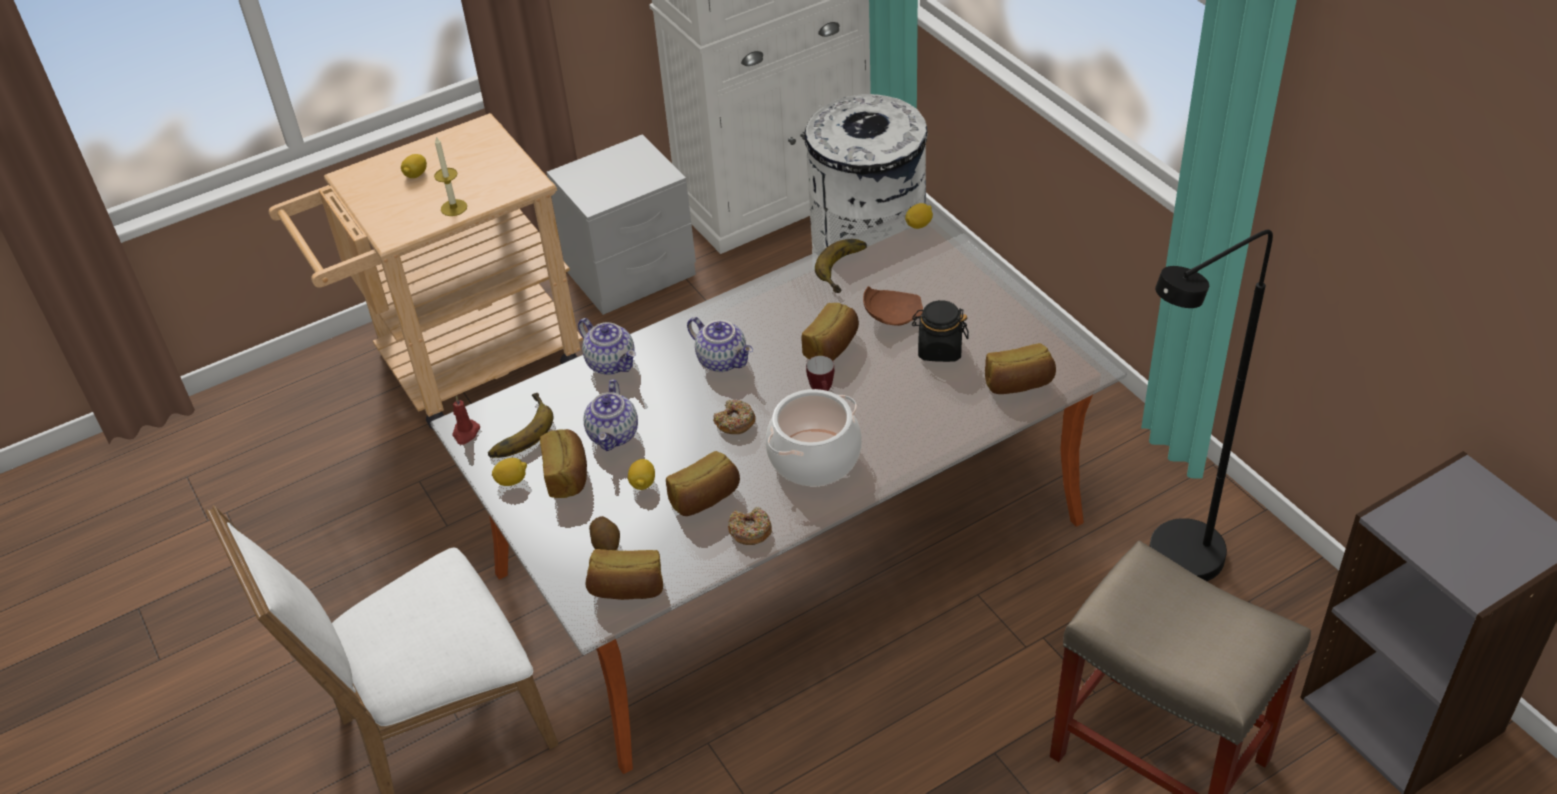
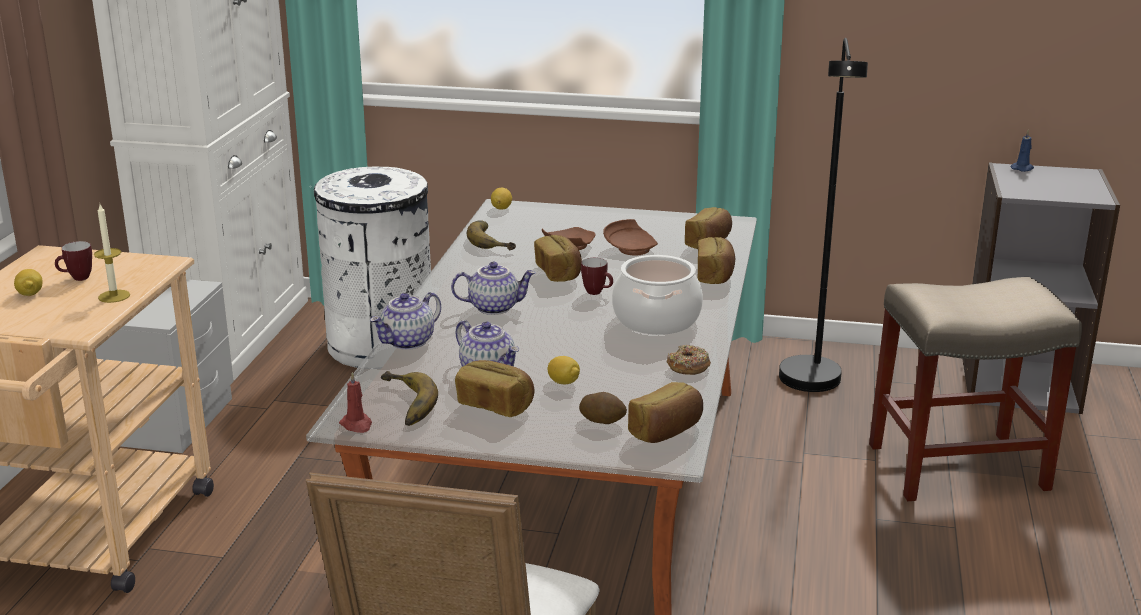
camera: 50 degrees left, 20 degrees down
(460, 172) = (76, 278): none -> mug
(512, 480) = (454, 428): lemon -> none
(612, 363) = (408, 342): teapot -> teapot turned 135 degrees clockwise
(705, 498) = (624, 368): bread -> bread (715, 275)
(735, 422) = (567, 329): donut -> none
(939, 349) = (631, 248): black jar -> brown plate
(1484, 486) = (1022, 168): none -> blue candle

